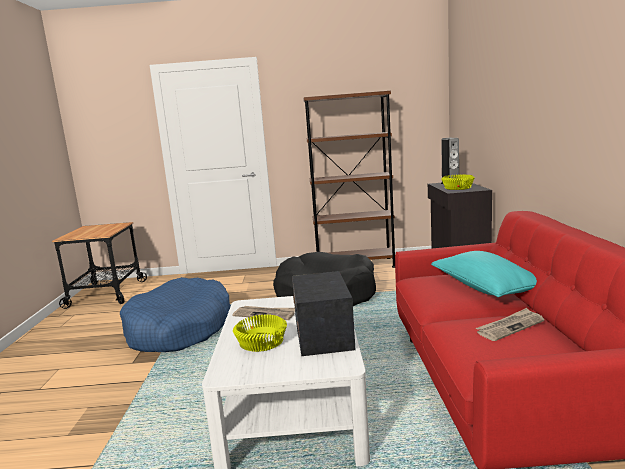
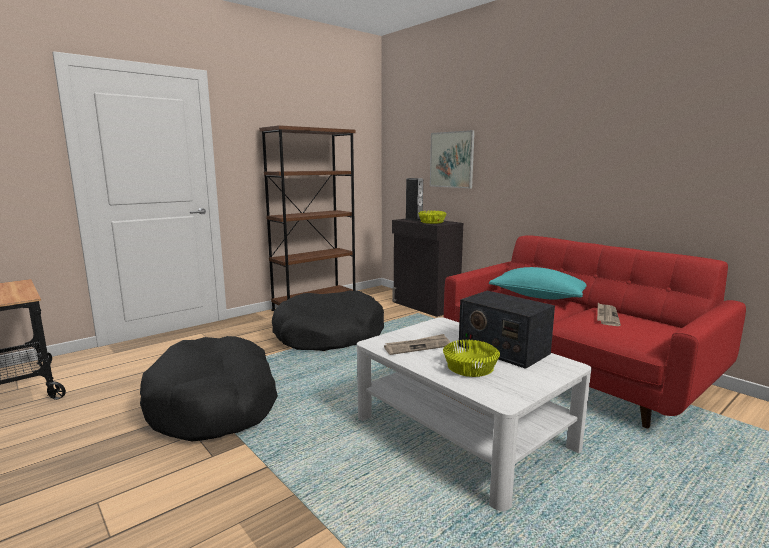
camera: 40 degrees left, 0 degrees up
(179, 329) = (214, 404): blue dog bed -> black dog bed
(486, 115) = (452, 159): none -> picture

